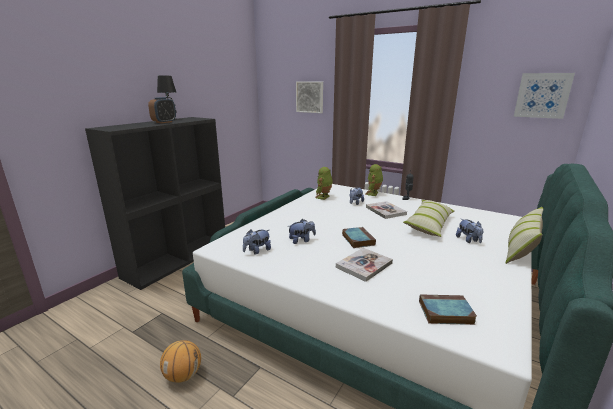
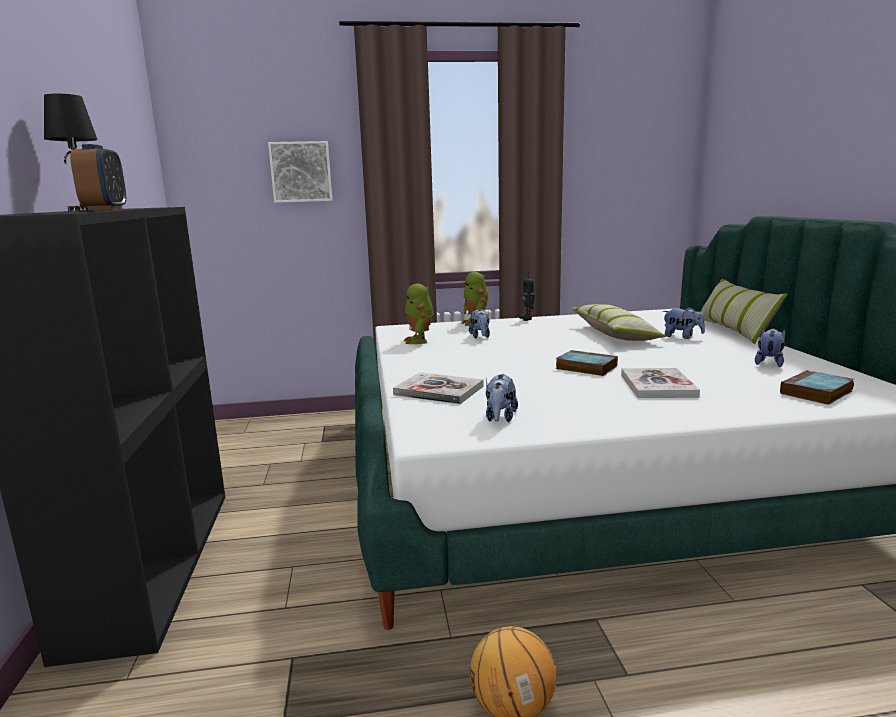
camera: 40 degrees left, 5 degrees down
(301, 240) = (525, 389): plush toy -> plush toy (769, 363)
(385, 211) = (537, 335): book -> book (439, 390)
(542, 95) = (654, 152): picture -> none

